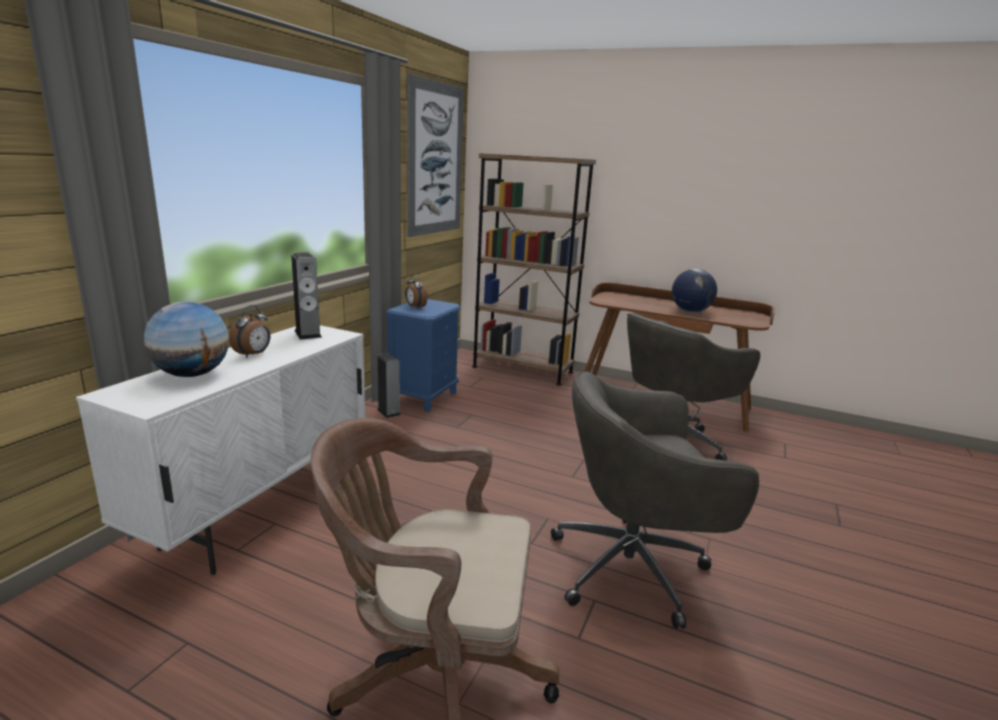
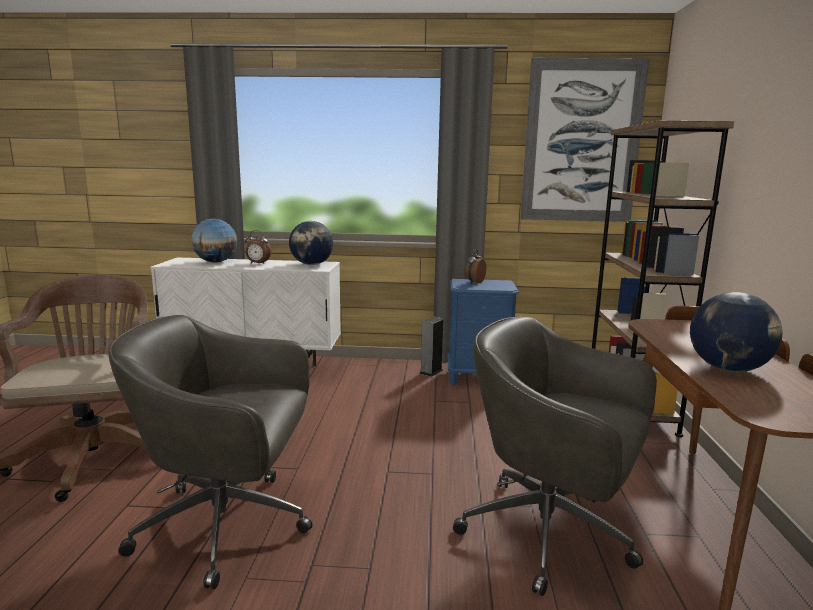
camera: 70 degrees right, 5 degrees down
(308, 334) = (312, 264): speaker -> globe
(633, 568) = (228, 525): grey office chair -> grey office chair turned 60 degrees counterclockwise

